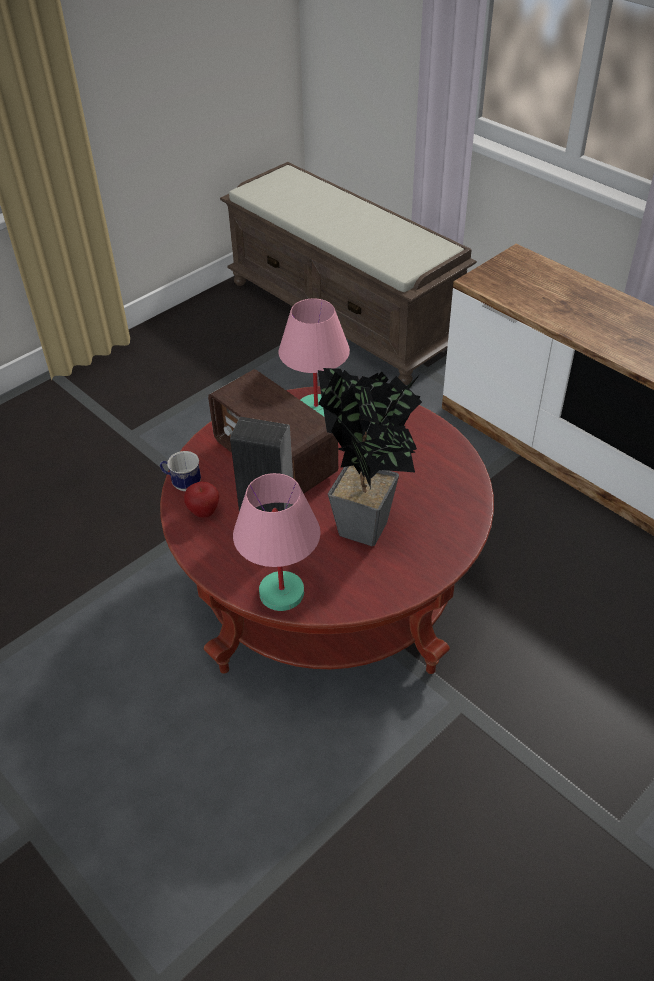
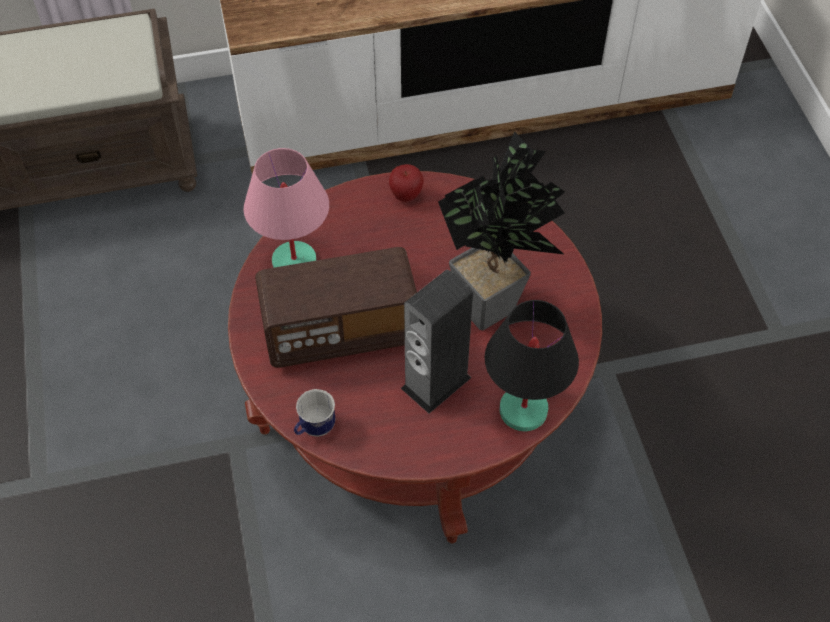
camera: 60 degrees left, 10 degrees up
(204, 512) = (370, 427): apple -> apple (406, 195)
(281, 593) = (523, 411): pink table lamp -> black table lamp

